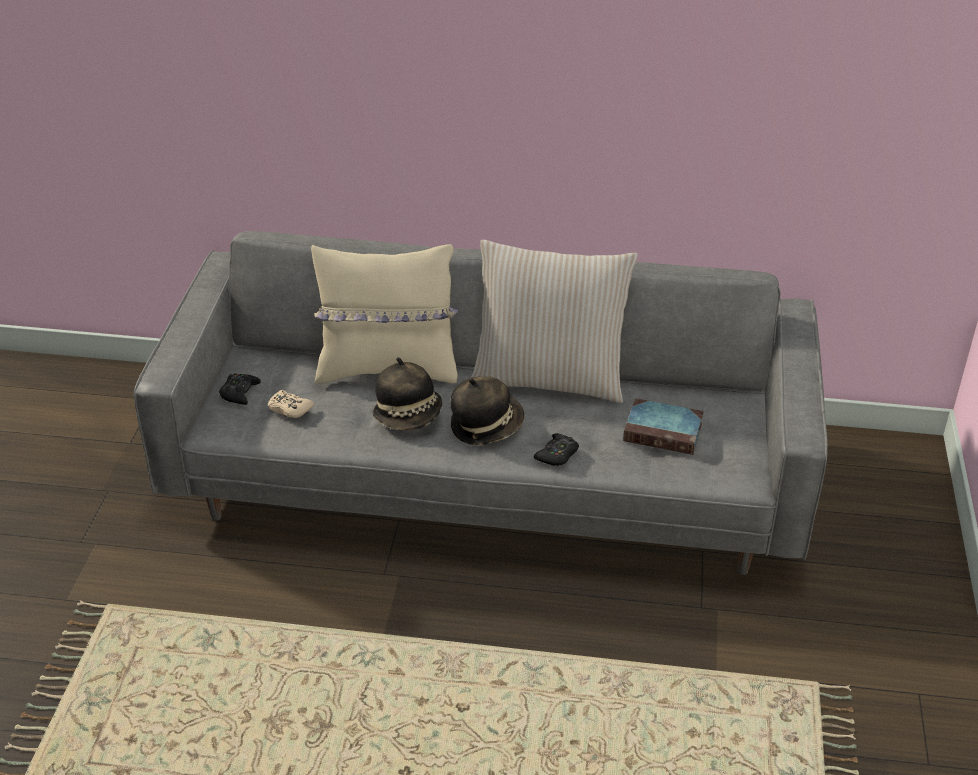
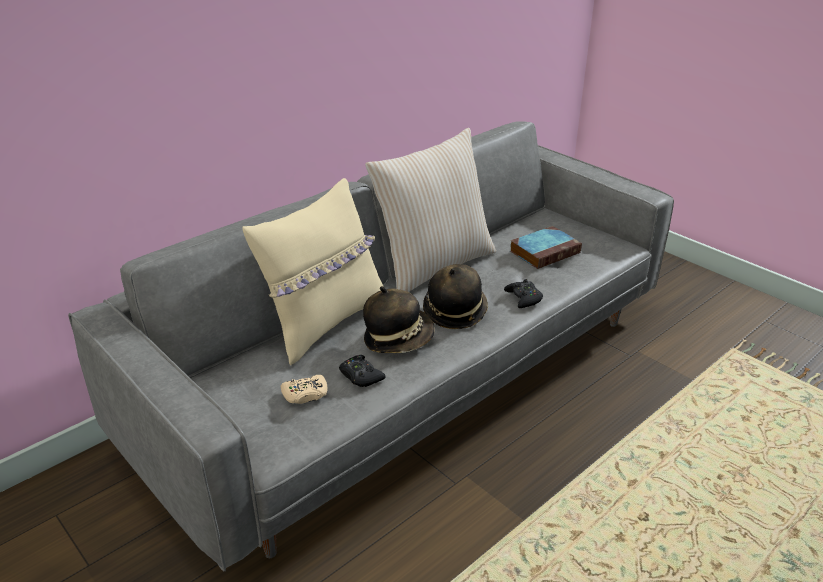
camera: 50 degrees left, 5 degrees down
(239, 393) = (242, 413): black game controller -> black game controller (360, 376)

